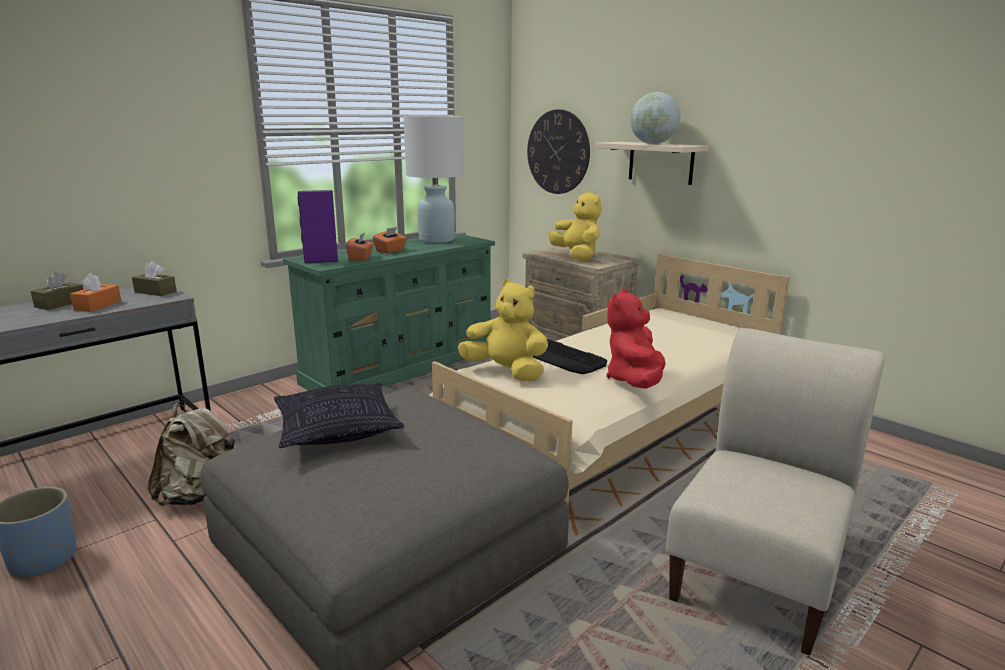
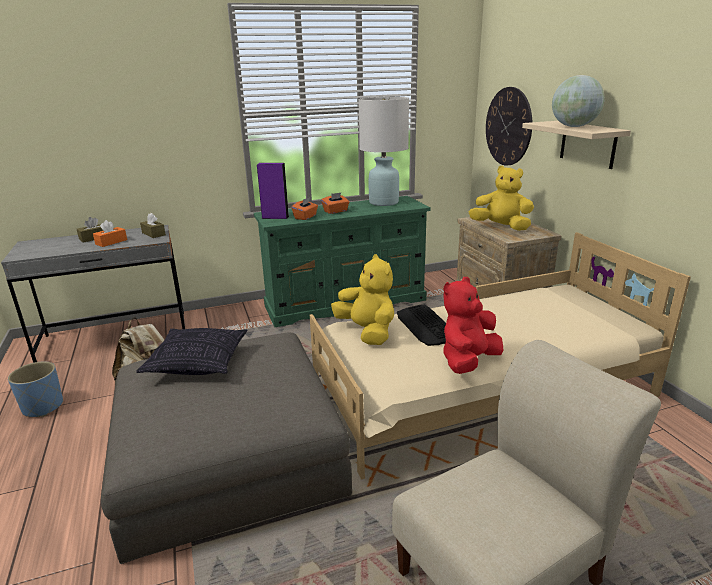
camera: 25 degrees right, 5 degrees up
(576, 256) = (501, 227): yellow plush toy -> yellow plush toy turned 60 degrees counterclockwise

